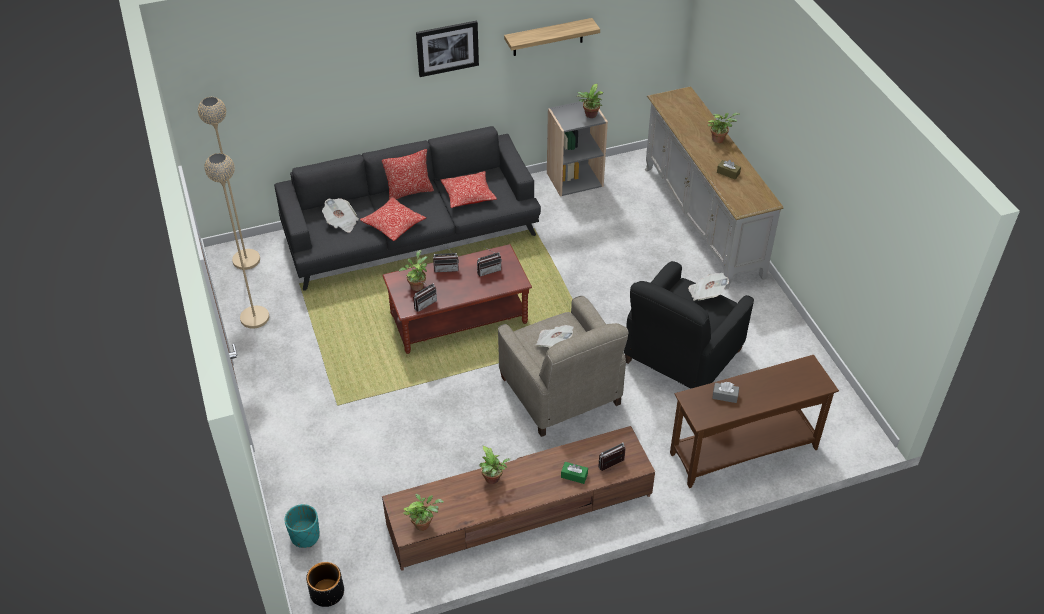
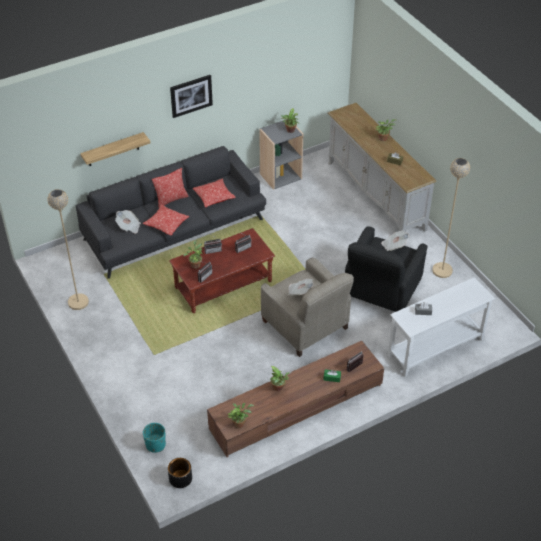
camera: 10 degrees left, 0 degrees up
(246, 260) = (60, 262): beige floor lamp -> beige floor lamp (442, 270)
(548, 37) = (257, 80): shelf -> shelf (113, 149)
(743, 451) = (435, 348): brown console table -> white console table

